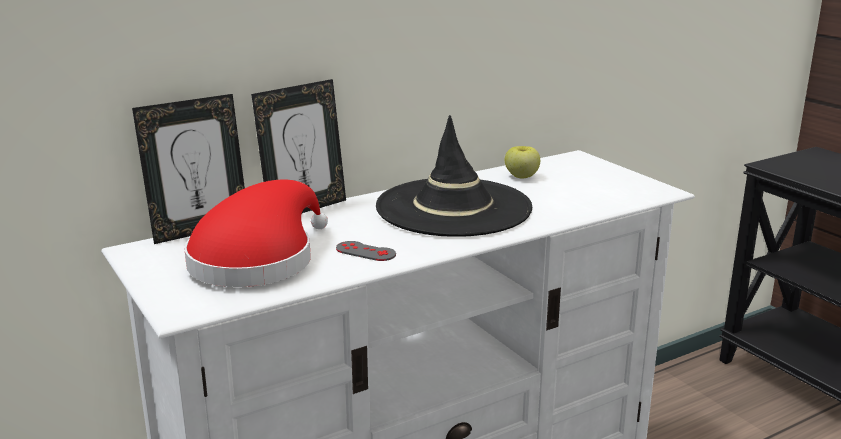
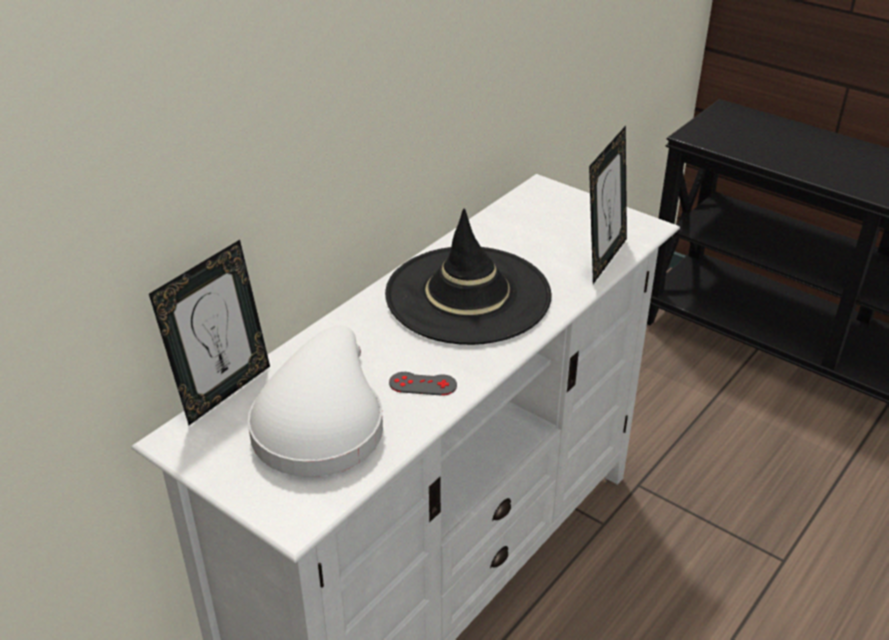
camera: 20 degrees left, 15 degrees up
(257, 260) = (320, 424): red hat -> white hat
(304, 209) = (314, 330): picture frame -> picture frame (603, 258)
(521, 176) = (505, 230): apple -> none

